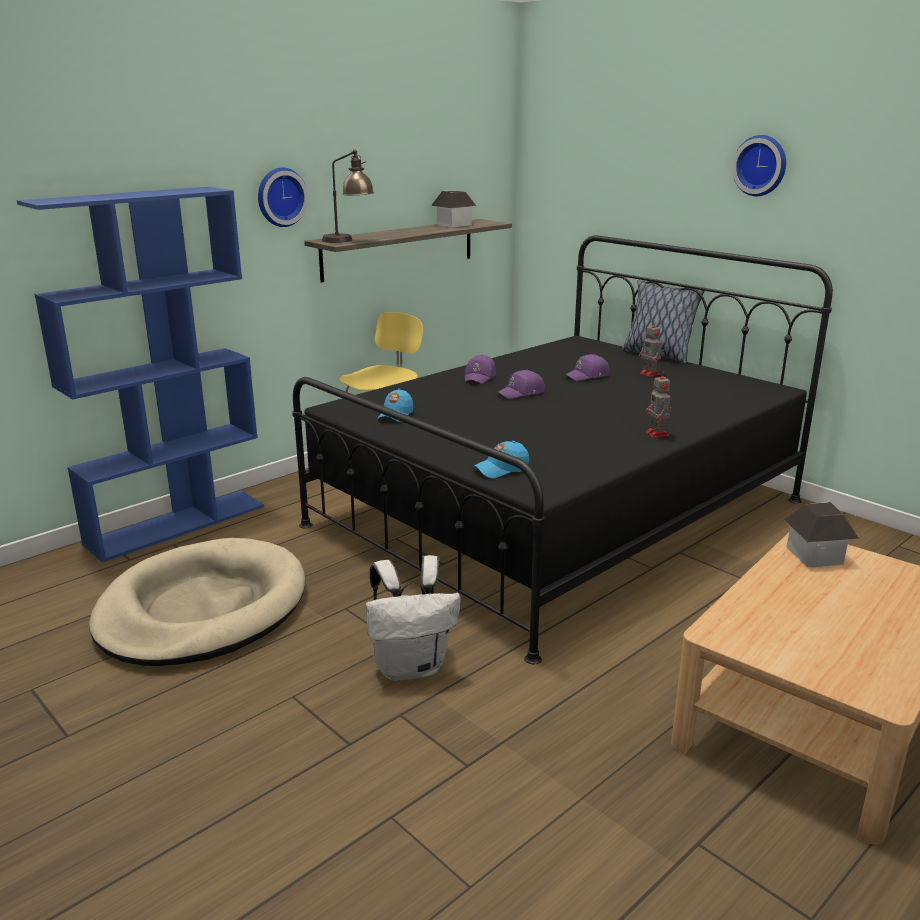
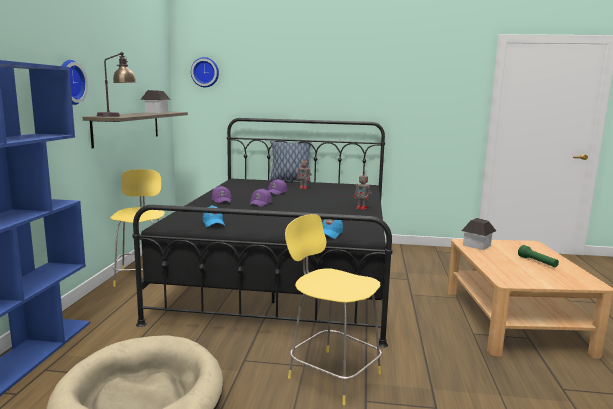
camera: 40 degrees left, 10 degrees down
(411, 667) = (332, 374): white backpack -> yellow stool
(761, 165) = (337, 74): wall clock -> wall clock (205, 72)
(865, 623) = (537, 262): none -> green flashlight

